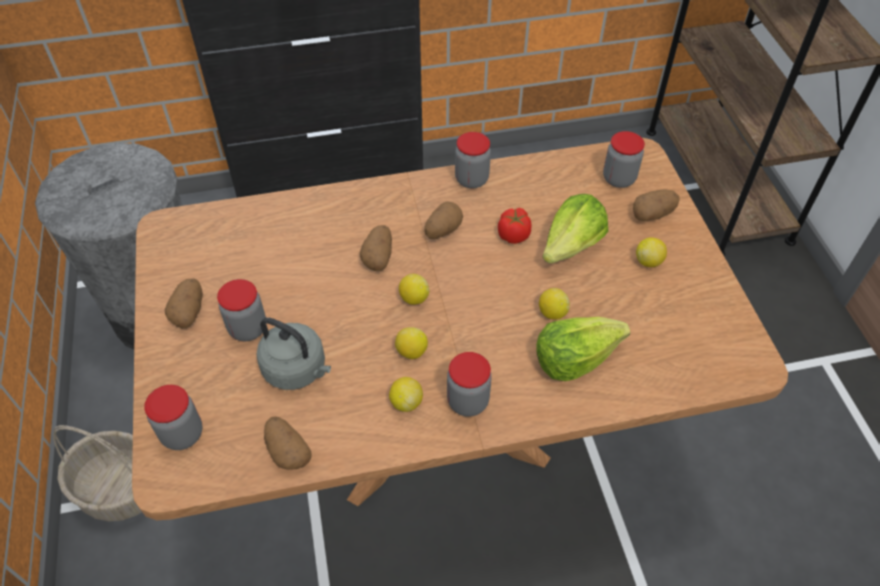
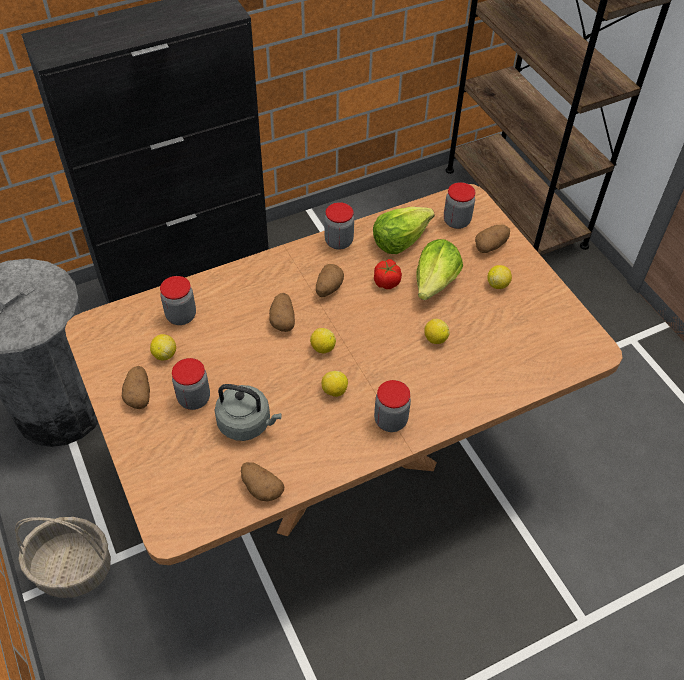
camera: 15 degrees left, 0 degrees up
(182, 434) = (170, 493): jar -> jar (181, 316)
(406, 402) = (342, 431): lemon -> lemon (164, 354)
(575, 357) = (462, 370): lettuce -> lettuce (400, 239)

